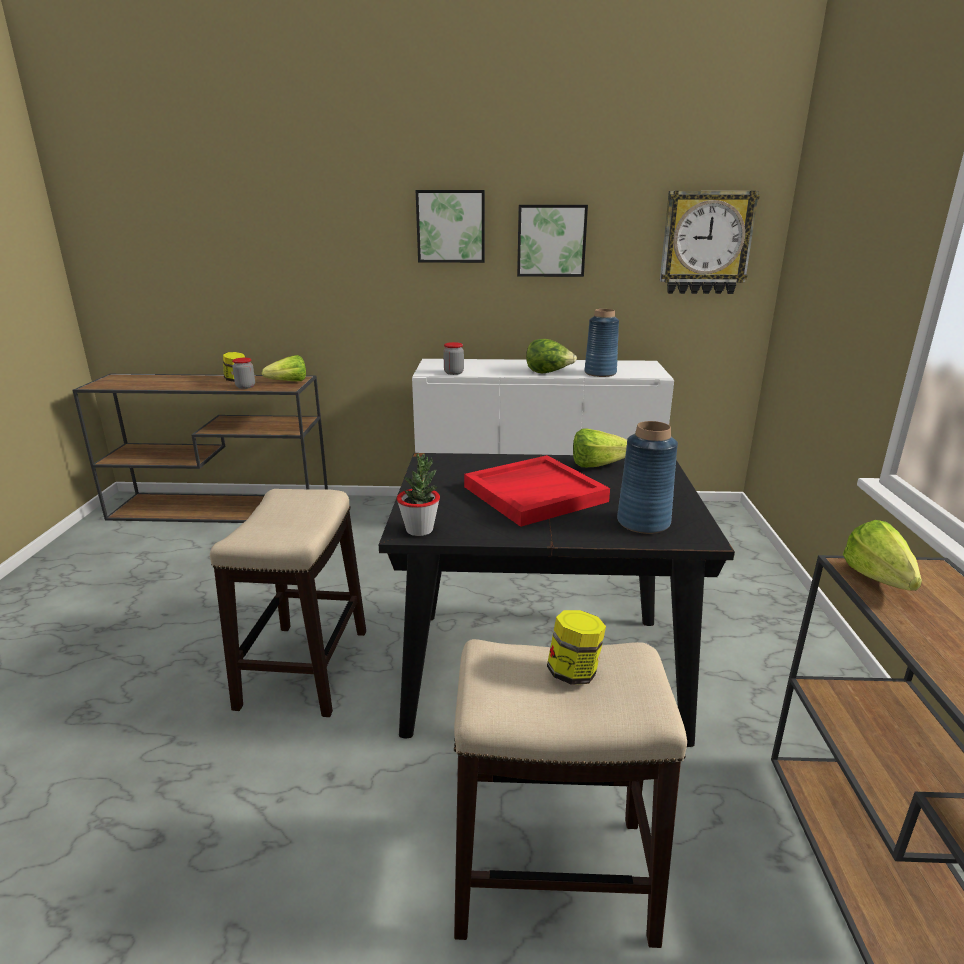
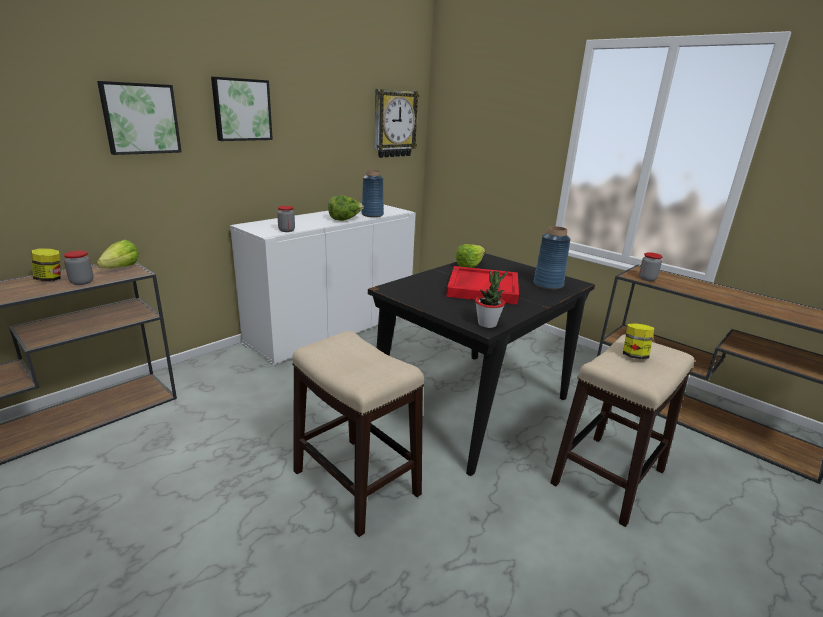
camera: 50 degrees left, 0 degrees up
(551, 240) = (312, 122): picture -> picture (140, 118)
(880, 584) = (647, 279): lettuce -> jar

